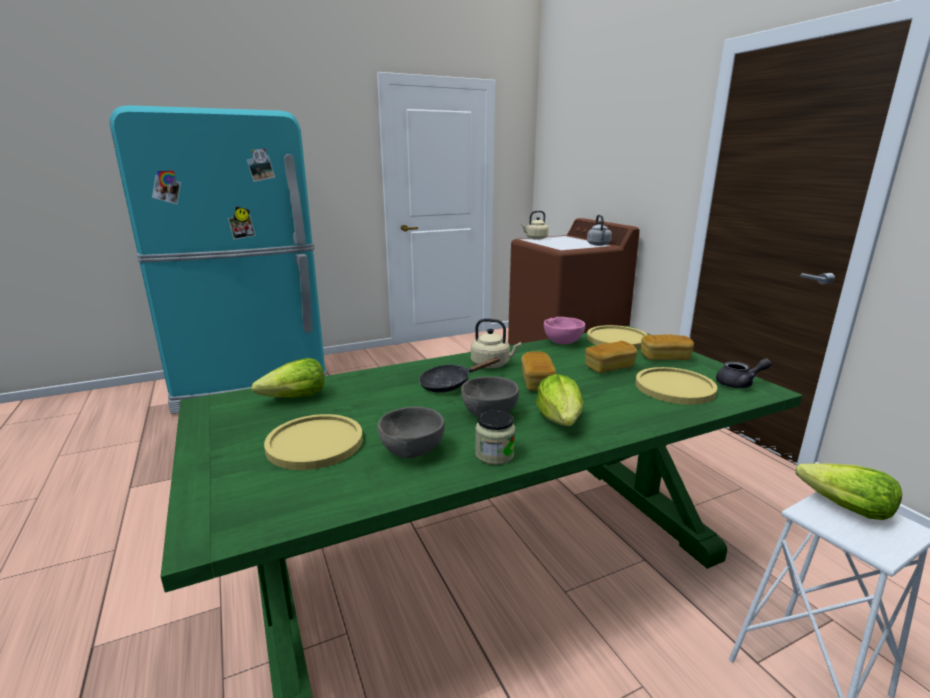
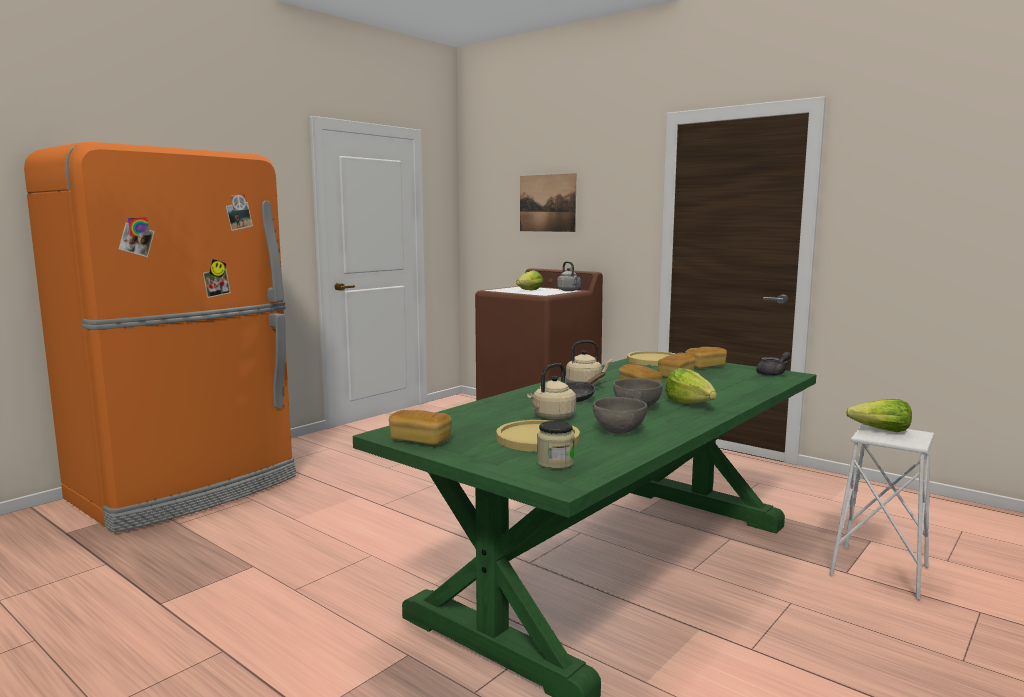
camera: 25 degrees left, 10 degrees down
(213, 420) = (420, 440): none -> bread
(251, 384) = (187, 489): turquoise fridge -> orange fridge
(295, 398) = (461, 420): lettuce -> lettuce (529, 291)
(494, 454) = (677, 424): jar -> jar (555, 463)
(535, 238) = (499, 289): beige kettle -> beige kettle (552, 417)
(563, 342) = (616, 366): pink bowl -> none
(601, 152) = (547, 203): none -> picture
(674, 387) = (736, 380): yellow plate -> none

